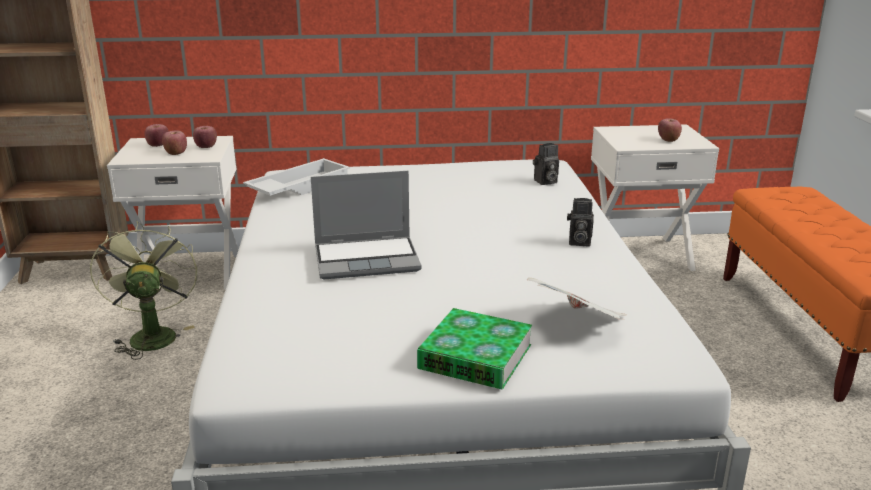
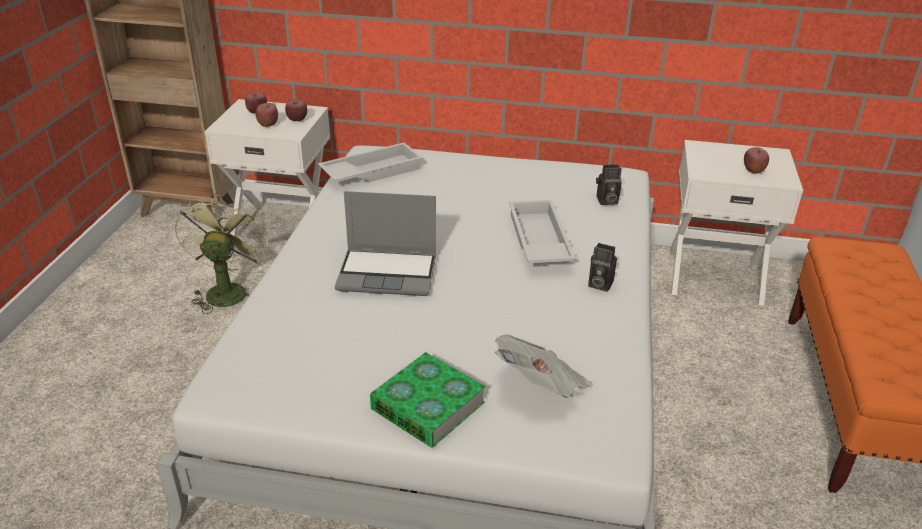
camera: 15 degrees right, 10 degrees up
(500, 217) = (537, 240): none -> white tray

